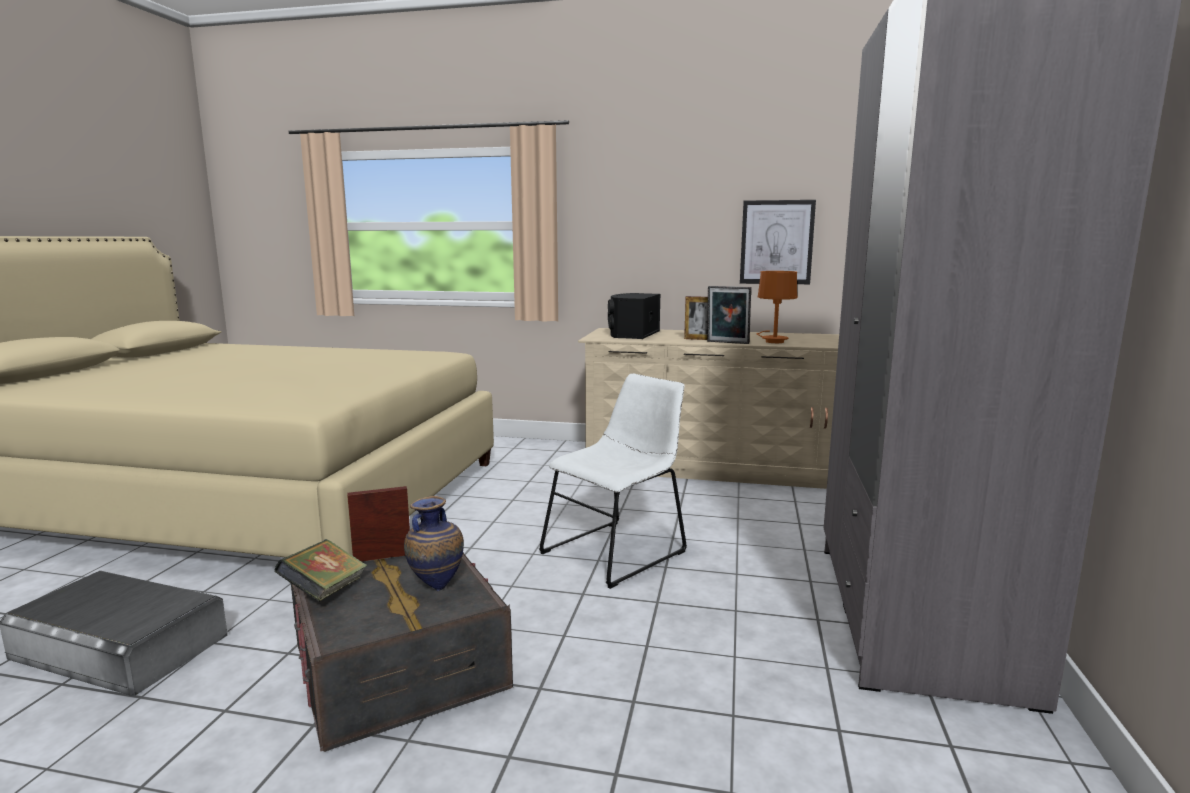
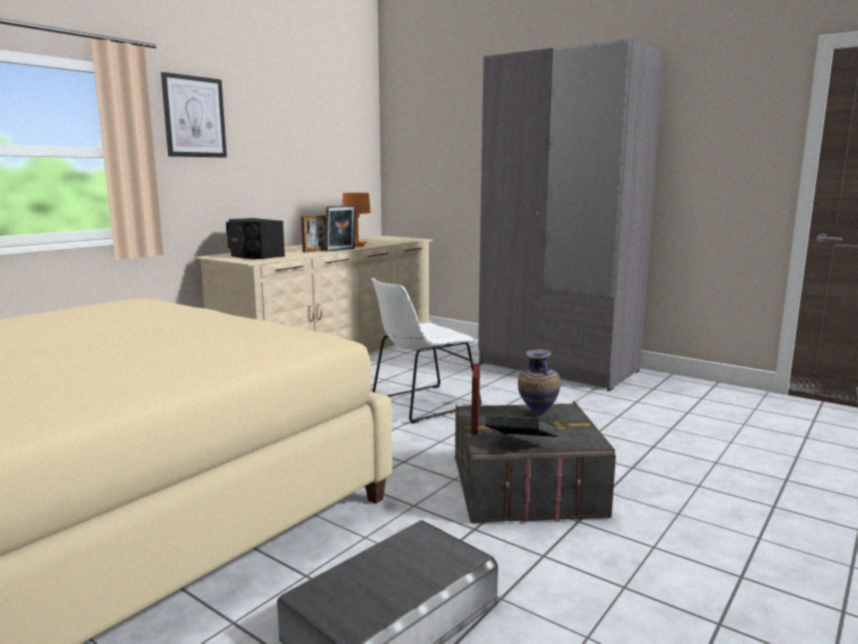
camera: 65 degrees left, 0 degrees up
(618, 550) = (421, 404): white chair -> white chair turned 105 degrees counterclockwise
(776, 242) = (310, 171): picture -> picture (194, 117)

